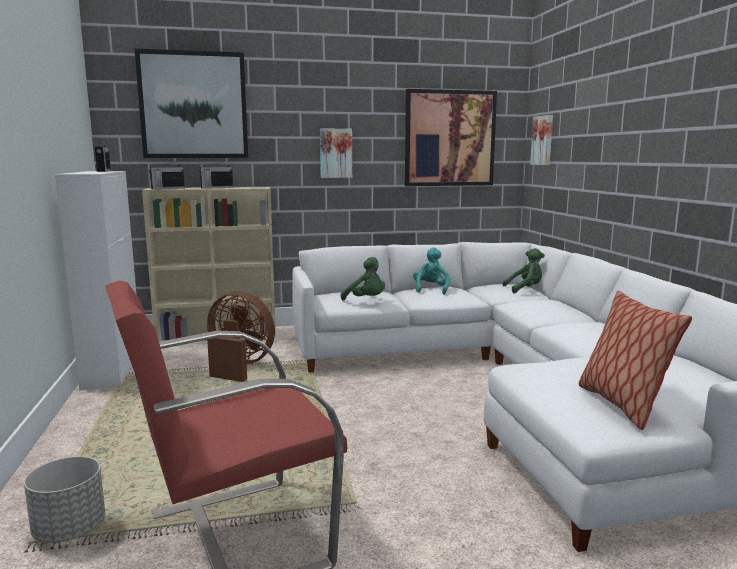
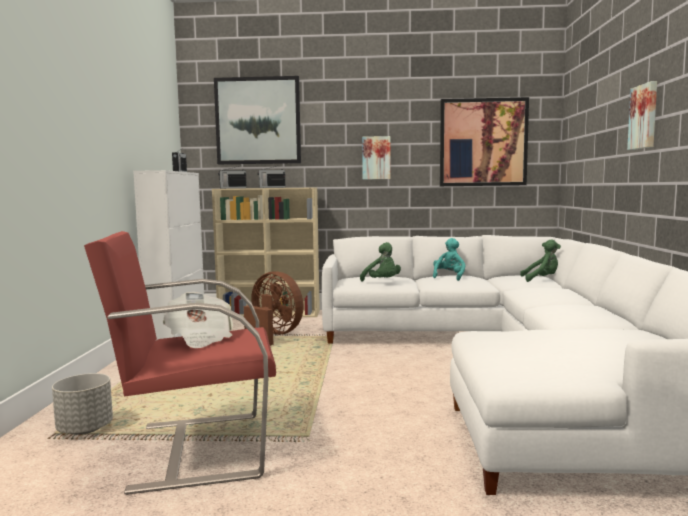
camera: 15 degrees right, 5 degrees down
(232, 408) = (200, 338): none -> newspaper
(543, 140) = (573, 140): picture -> picture (644, 116)
(622, 405) = (551, 362): pillow -> none

